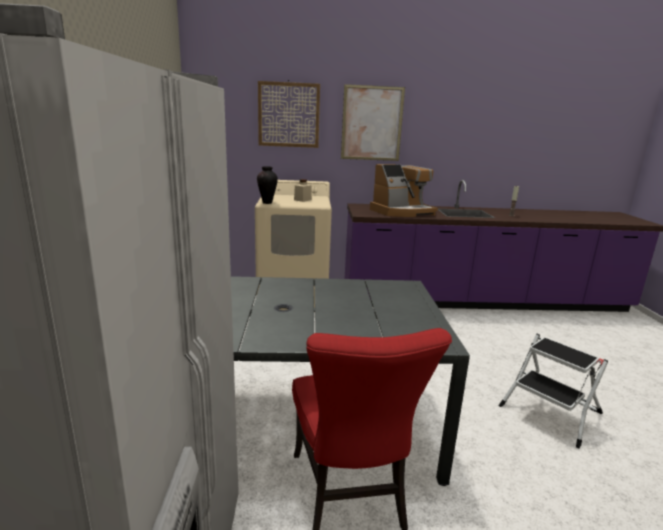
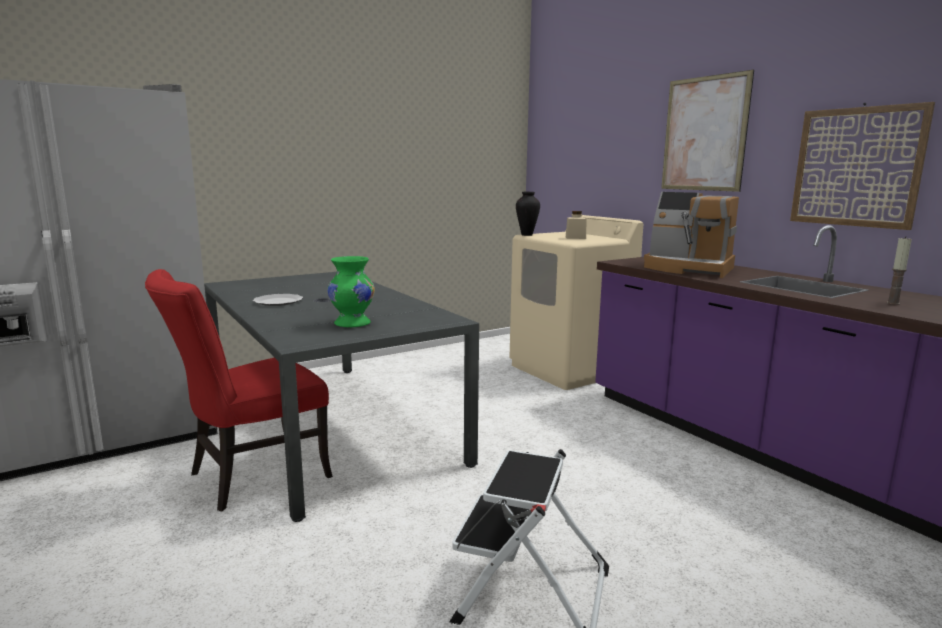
camera: 60 degrees right, 5 degrees down
(266, 326) = (278, 302): none -> plate
(289, 114) = (610, 131): picture -> picture (856, 165)
(392, 314) = (353, 324): none -> green vase

